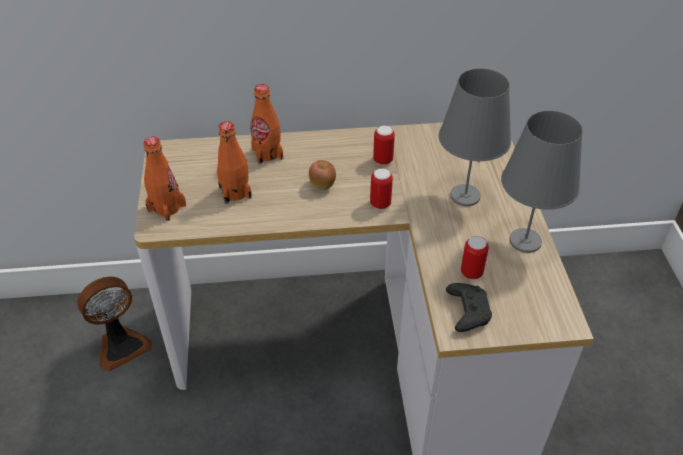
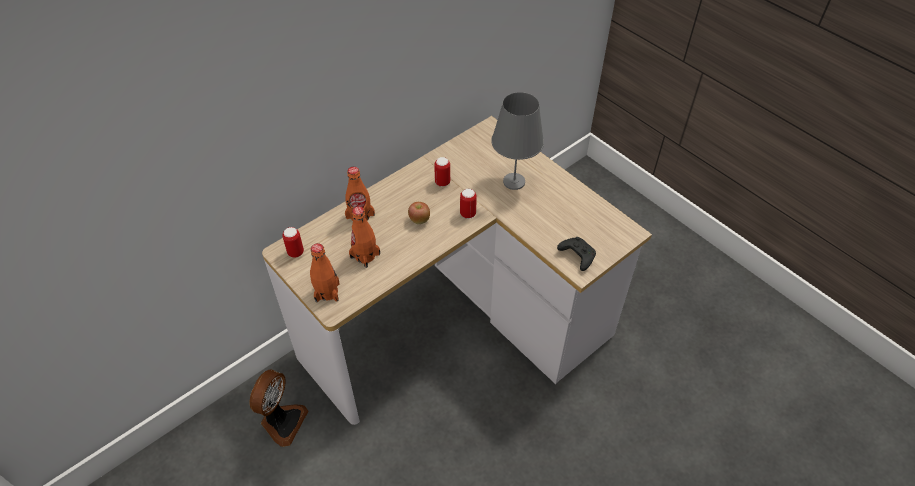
camera: 35 degrees left, 5 degrees up
(471, 272) = (559, 230): can -> can (295, 252)
(525, 240) = (571, 194): grey table lamp -> none

